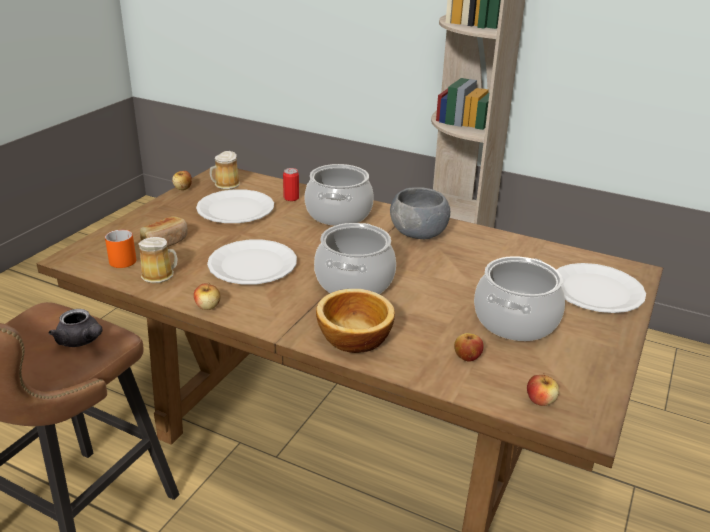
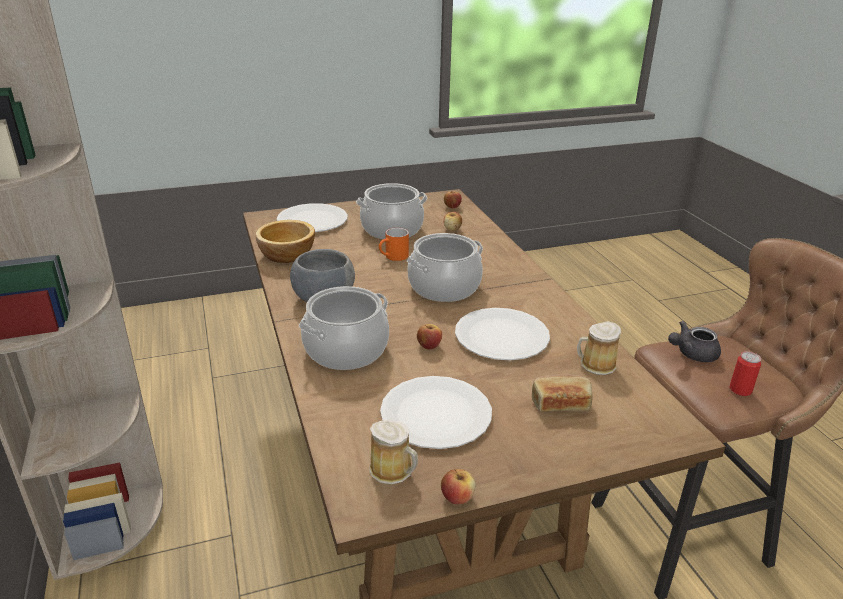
camera: 135 degrees left, 0 degrees up
(81, 341) = (691, 354): grey teapot -> grey teapot turned 105 degrees counterclockwise
(124, 258) = (620, 402): orange mug -> orange mug (393, 257)
(208, 307) = (576, 318): apple -> apple (429, 346)
(291, 198) = (354, 397): can -> can (740, 390)
(353, 337) = (499, 261): bowl -> bowl (287, 255)

